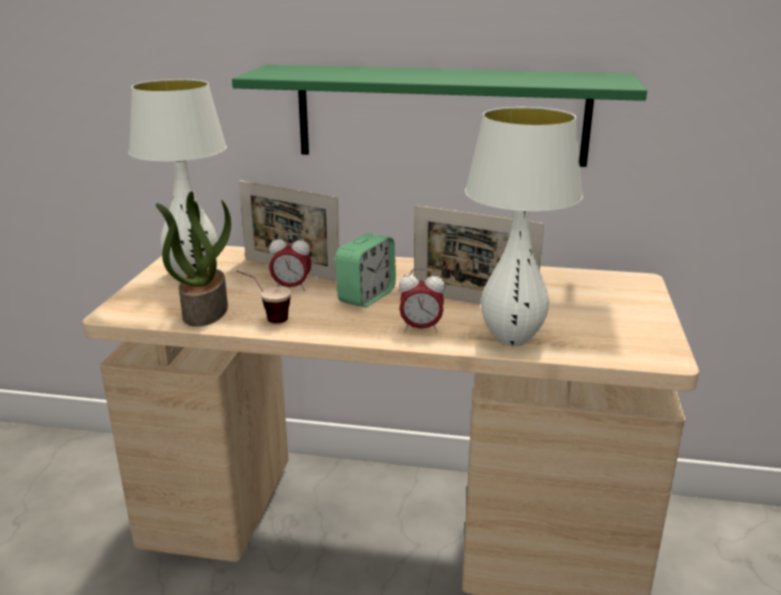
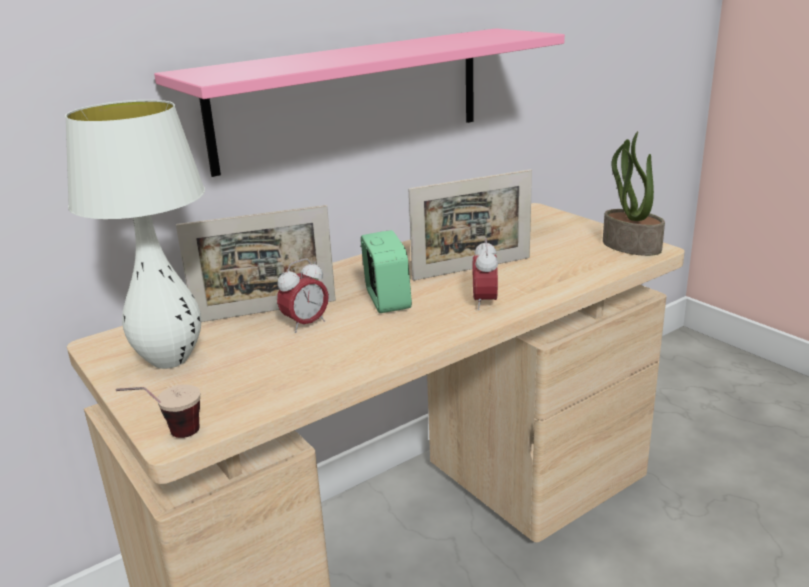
camera: 45 degrees left, 0 degrees up
(204, 311) = (273, 382): potted plant -> potted plant (630, 246)
(266, 318) = (347, 357): cup -> cup (168, 437)
(421, 329) = (485, 302): alarm clock -> alarm clock turned 135 degrees clockwise
(441, 115) = (351, 97): green shelf -> pink shelf
(511, 339) = (555, 280): white table lamp -> none

